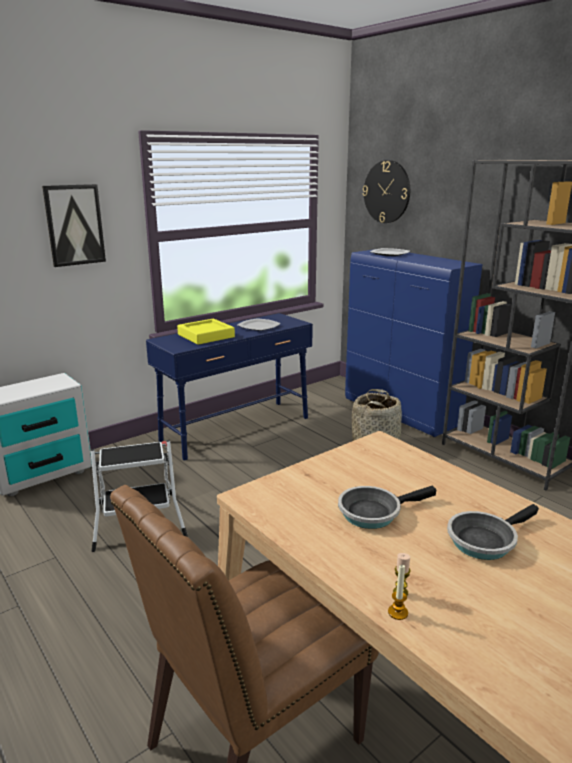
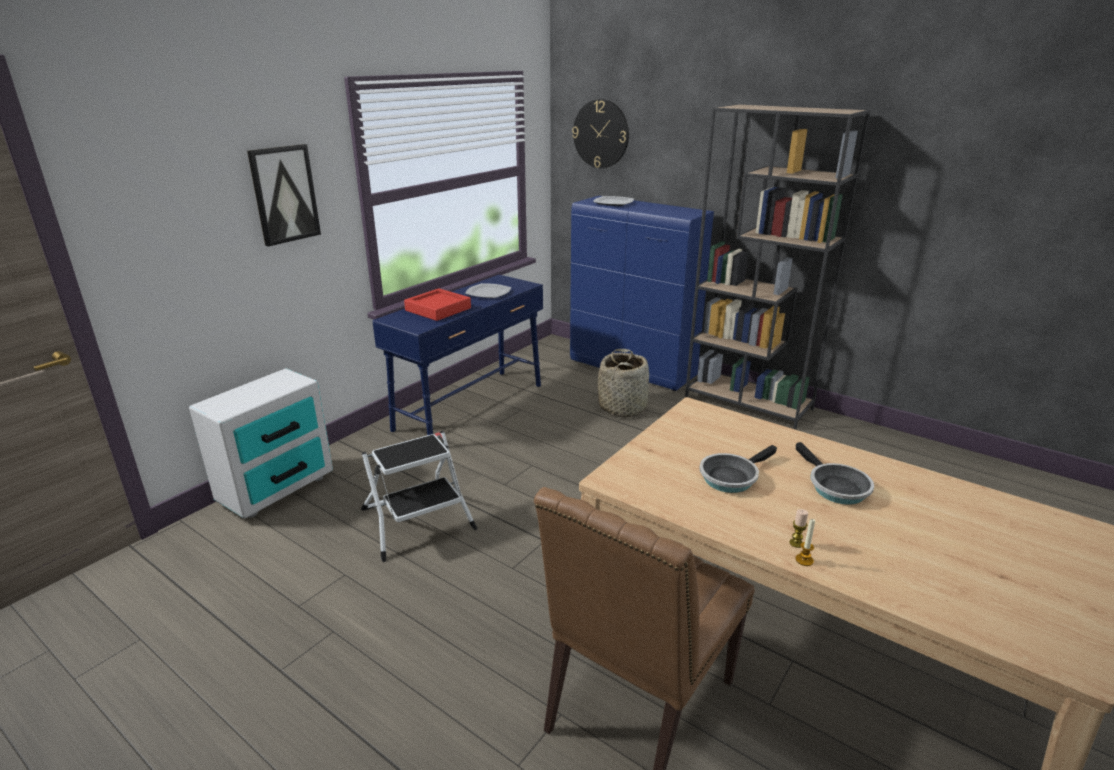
camera: 15 degrees left, 5 degrees up
(206, 336) = (438, 309): yellow tray -> red tray
(484, 540) = (835, 487): frying pan -> frying pan turned 60 degrees counterclockwise

